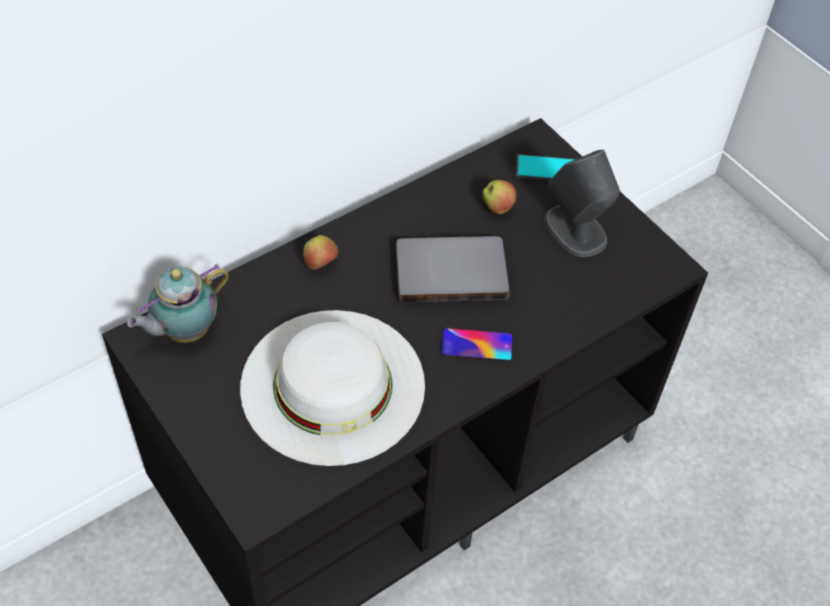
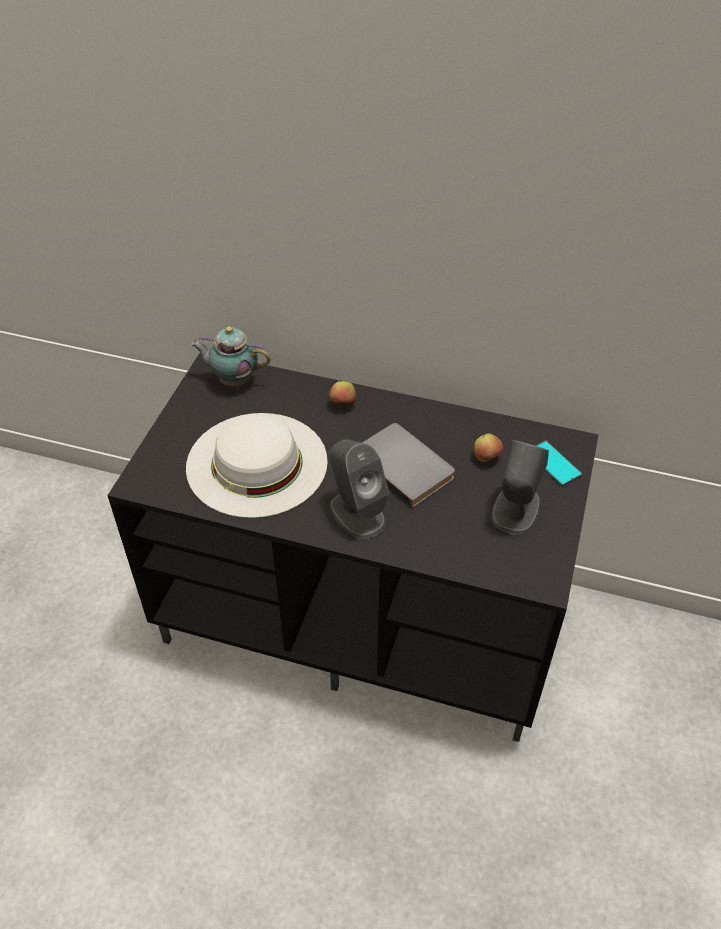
camera: 55 degrees right, 5 degrees down
(477, 345) = (357, 513): phone -> grey speaker

